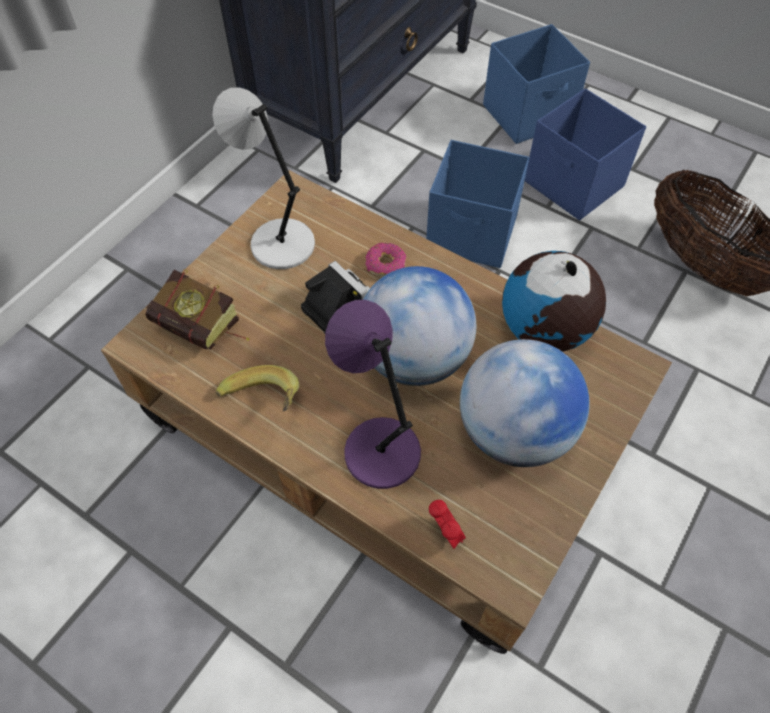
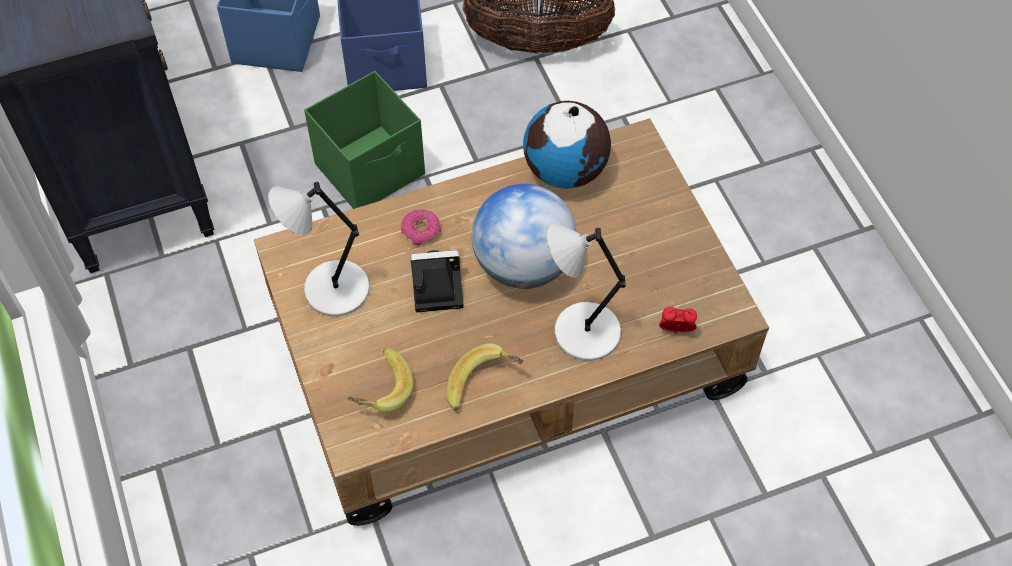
camera: 55 degrees left, 0 degrees up
(204, 330) = (379, 391): book -> banana
(379, 449) = (582, 332): purple table lamp -> grey table lamp
(473, 234) = (371, 169): blue storage box -> green storage box
(514, 431) = (631, 243): globe -> none

